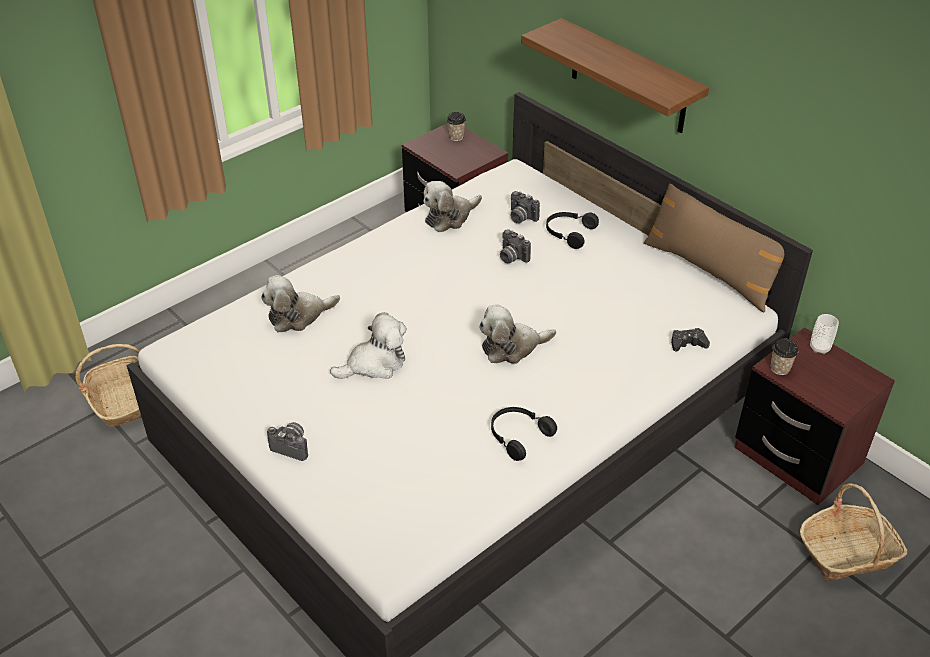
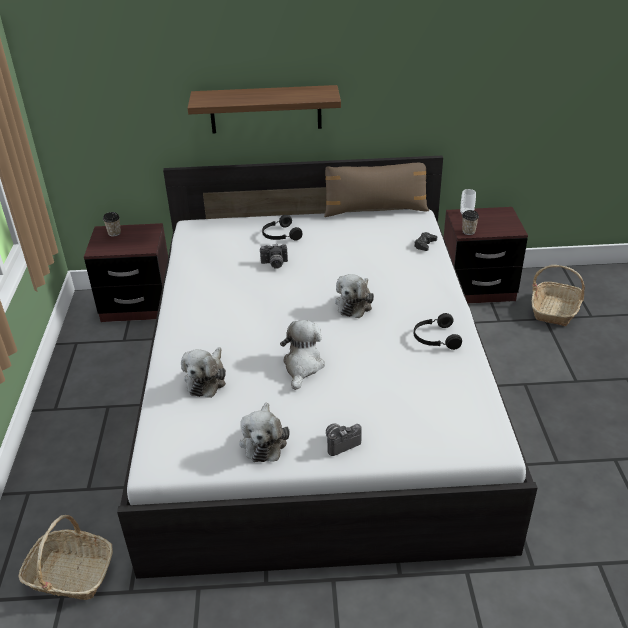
camera: 50 degrees left, 5 degrees down
(450, 217) = (200, 269): plush toy -> plush toy (264, 441)
(520, 217) = (242, 243): camera -> none

